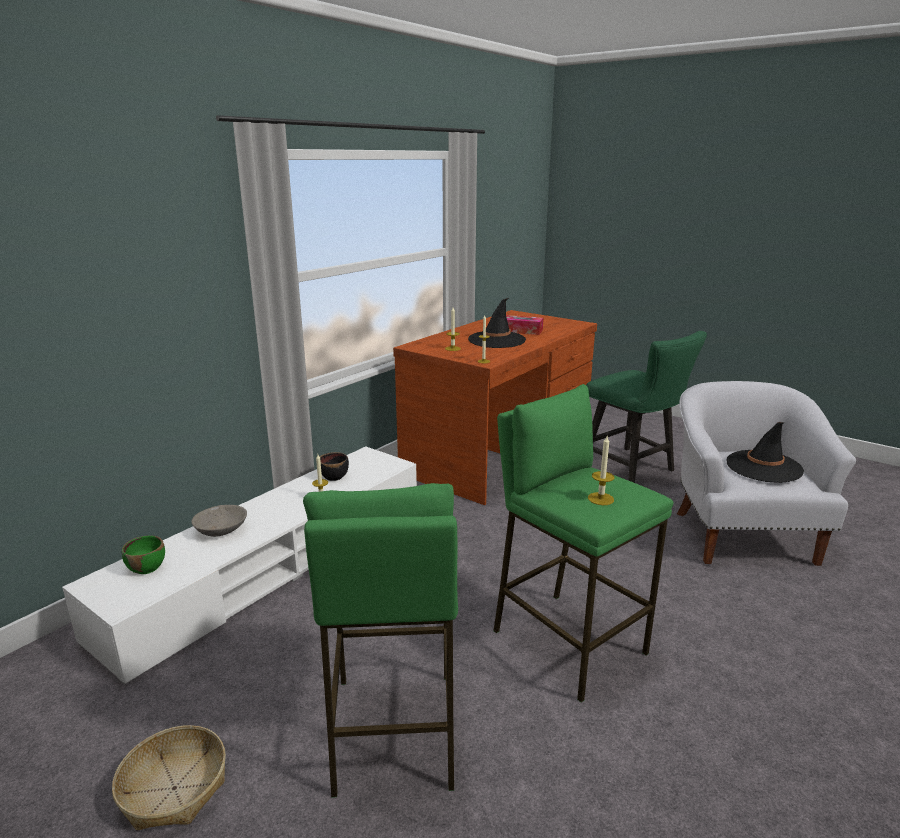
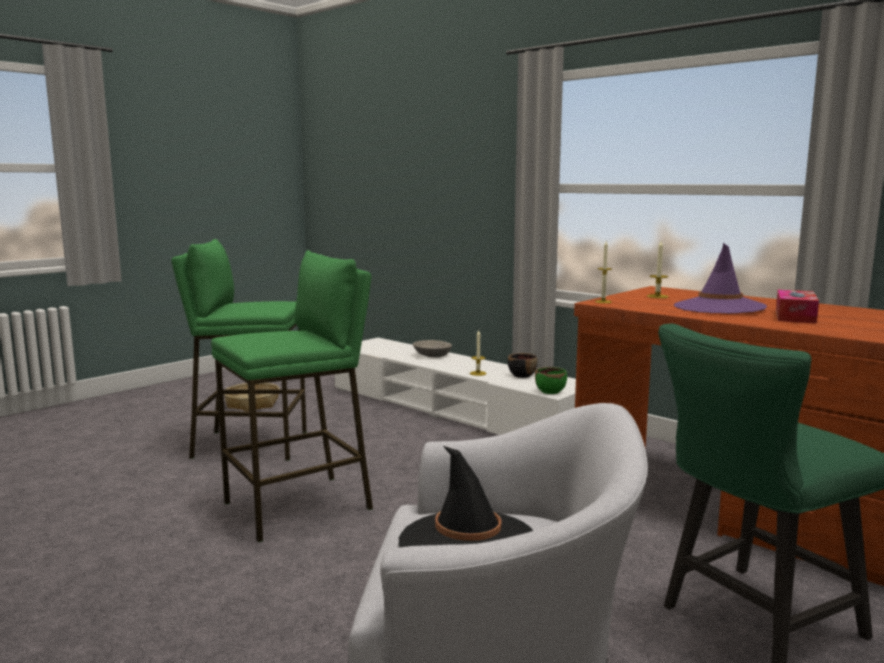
camera: 95 degrees right, 10 degrees down
(147, 567) = (389, 346): green bowl -> green bowl (550, 391)
(496, 340) = (719, 307): black hat -> purple hat
(600, 499) = (259, 336): candle -> none

